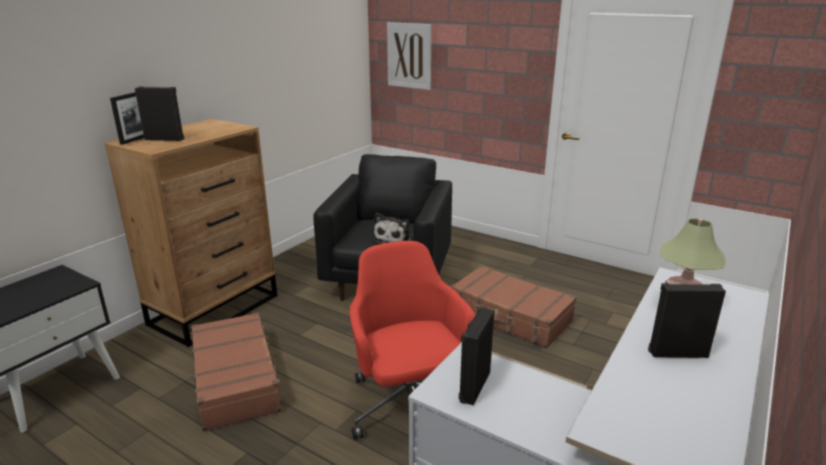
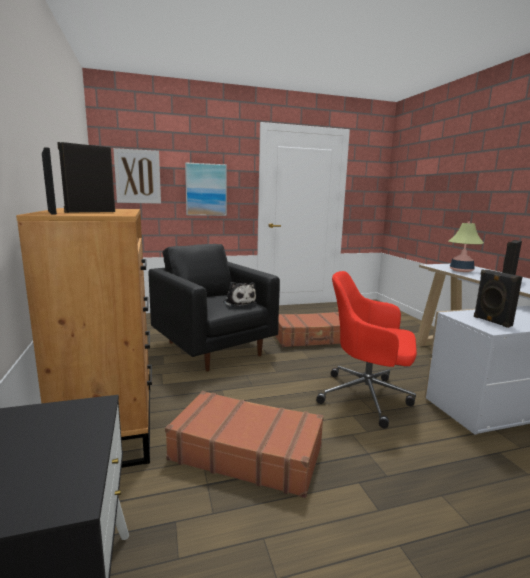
camera: 50 degrees left, 10 degrees down
(482, 76) = (206, 189): none -> picture

